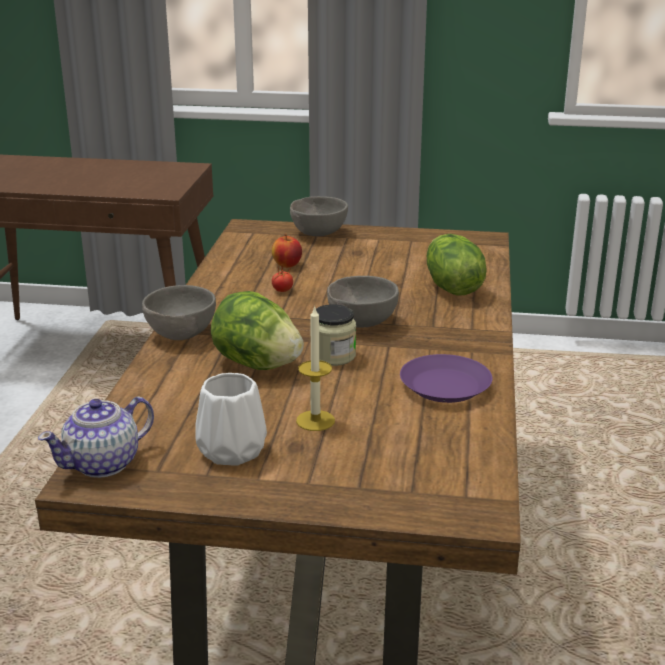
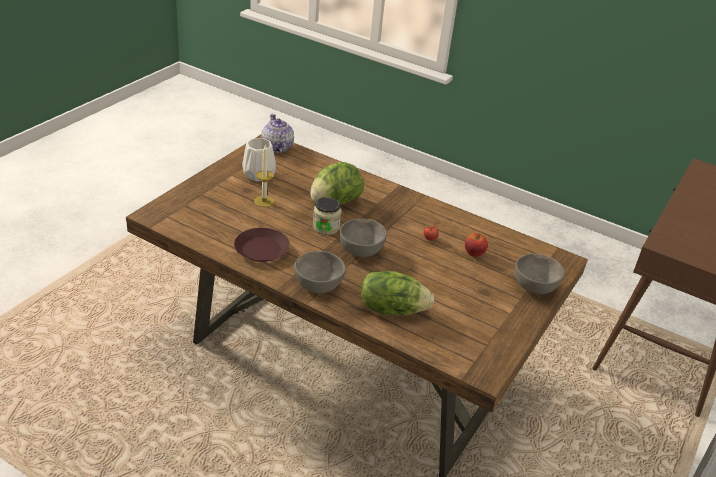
camera: 110 degrees right, 10 degrees up
(180, 334) = (389, 190): grey bowl -> grey bowl (318, 286)
(444, 386) = (262, 249): purple plate -> brown plate

